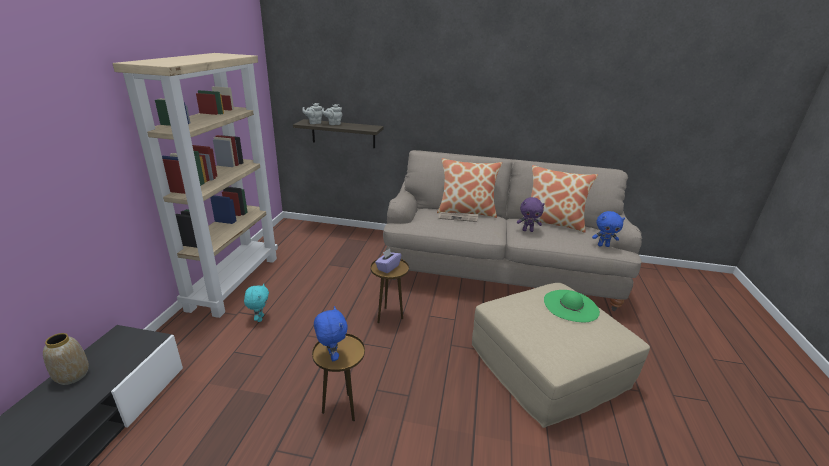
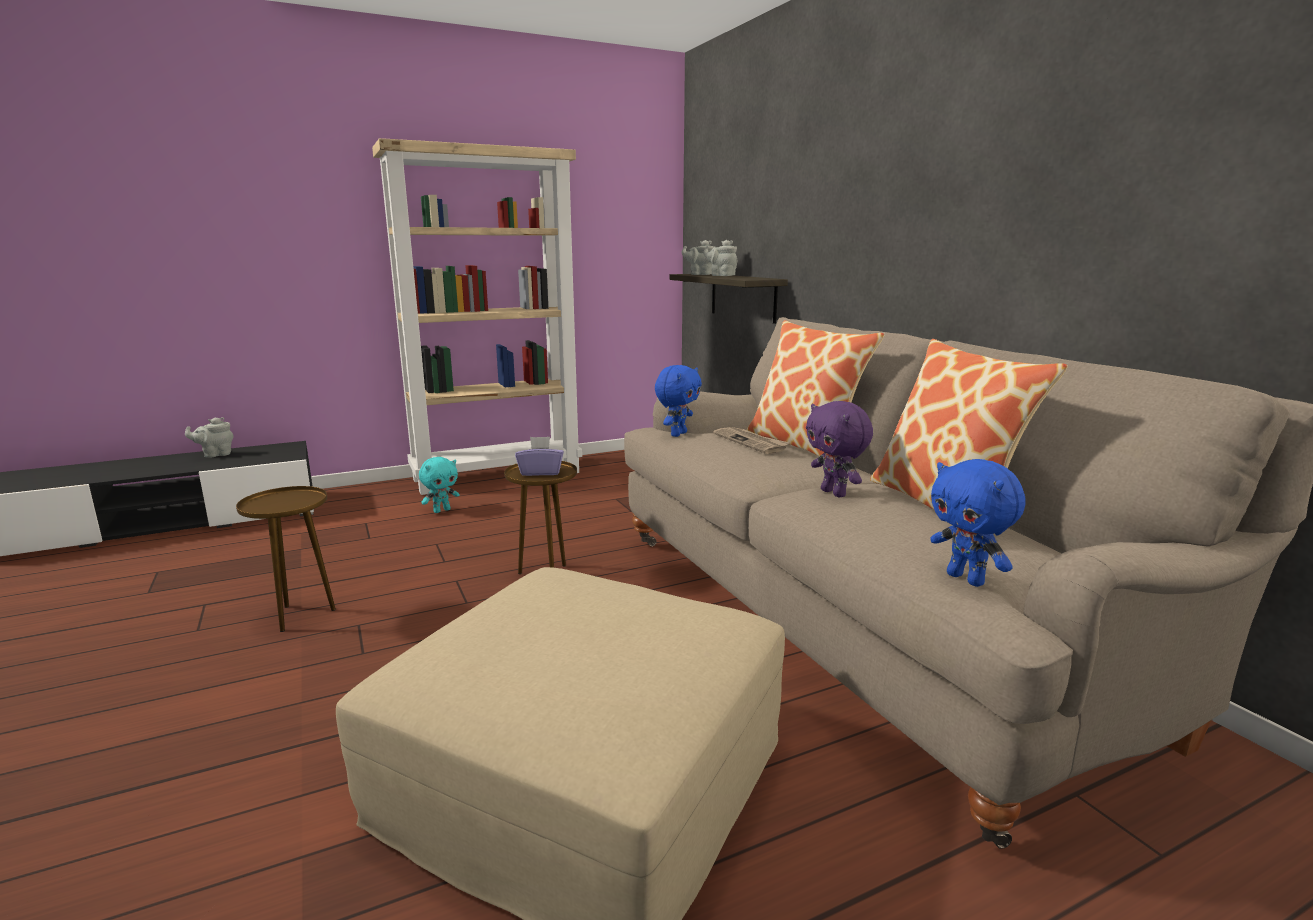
camera: 55 degrees right, 10 degrees down
(73, 375) = (215, 454): vase -> grey teapot
(331, 356) = (271, 502): blue plush toy -> blue plush toy (677, 434)
(570, 305) = (651, 640): green hat -> none

